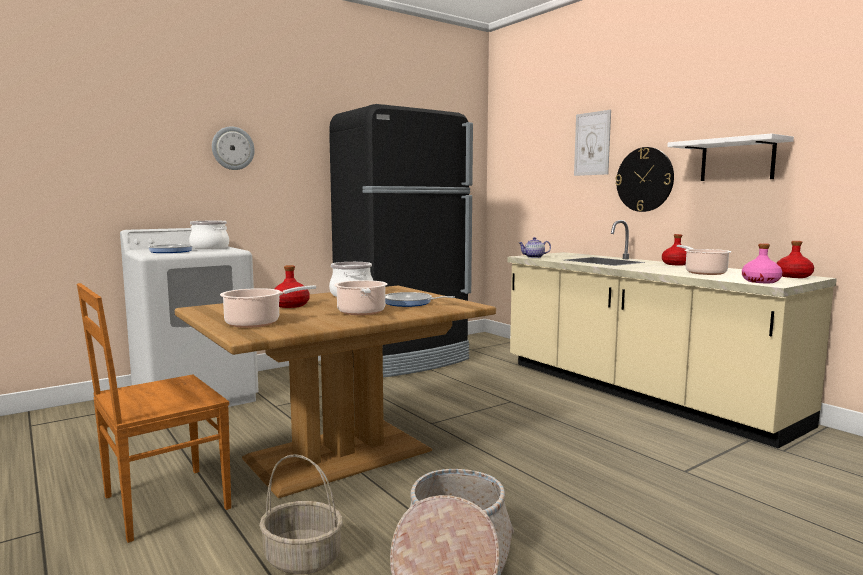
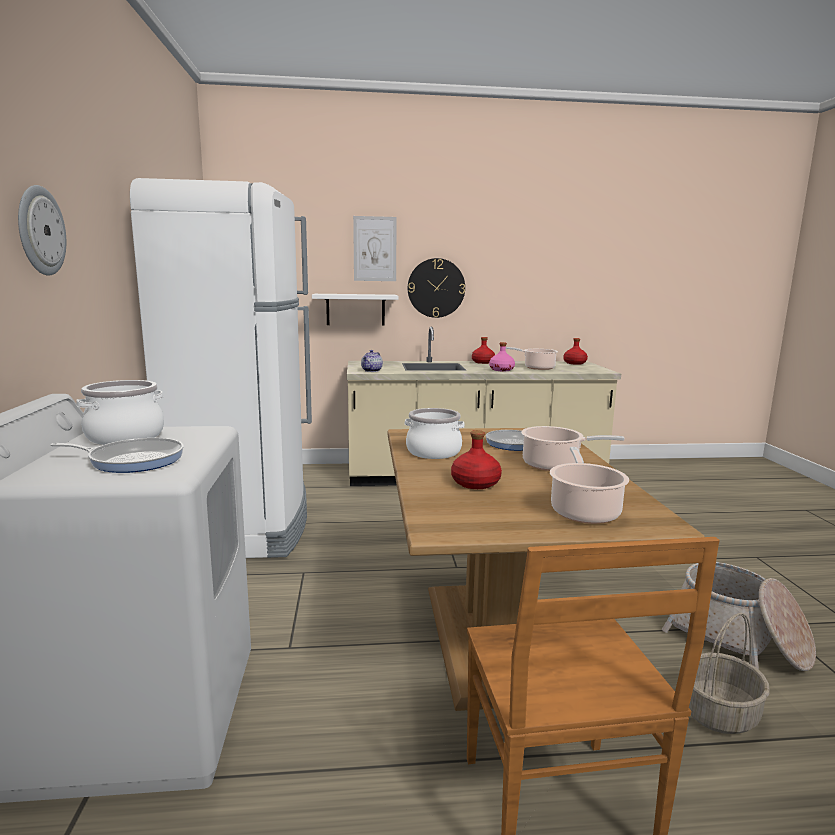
camera: 60 degrees left, 5 degrees up
(403, 360) = (245, 526): black fridge -> white fridge
(737, 160) = (517, 276): white shelf -> white shelf (355, 309)
(760, 281) = (591, 370): pink bottle -> pink bottle (501, 370)

